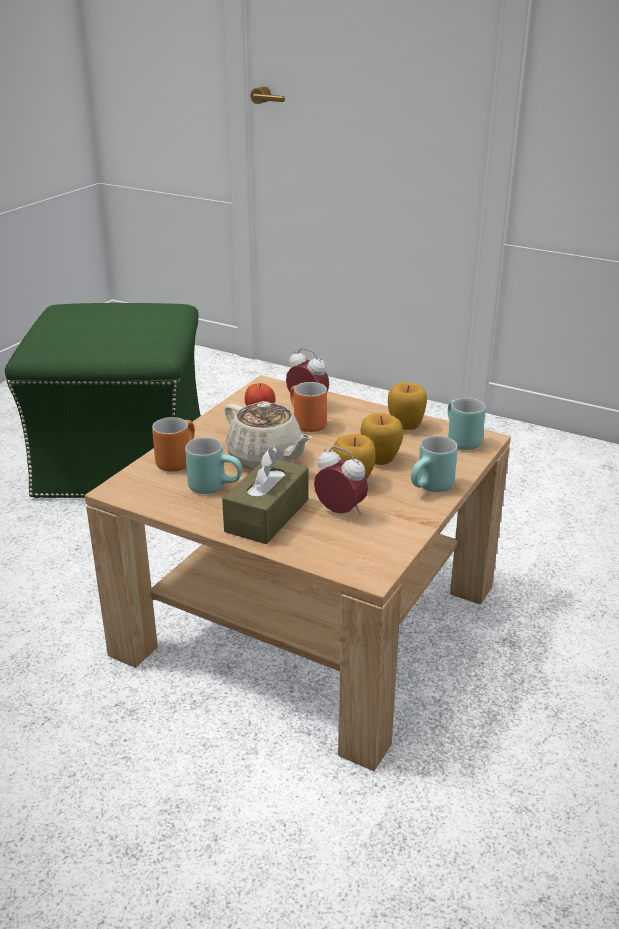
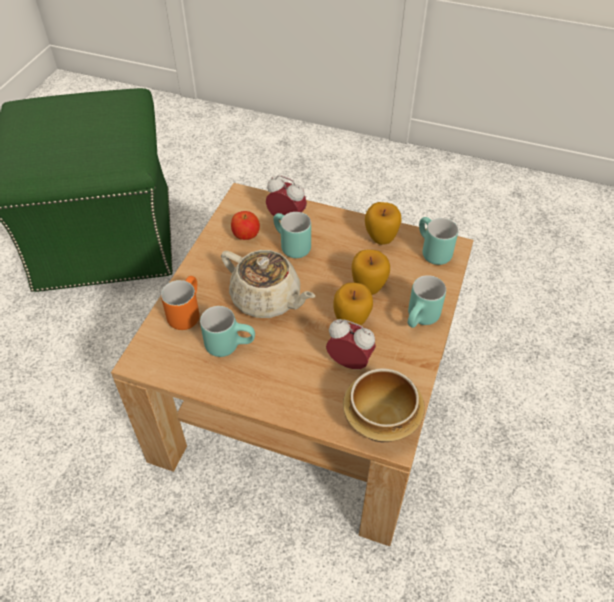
camera: 10 degrees left, 20 degrees up
(267, 515) = (286, 376): brown tissue box -> none
(304, 423) = (289, 246): orange mug -> turquoise mug
(361, 559) = (381, 422): none -> bowl

